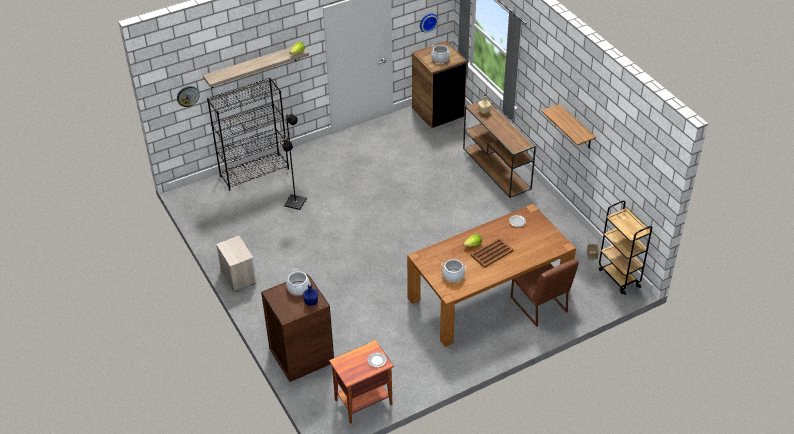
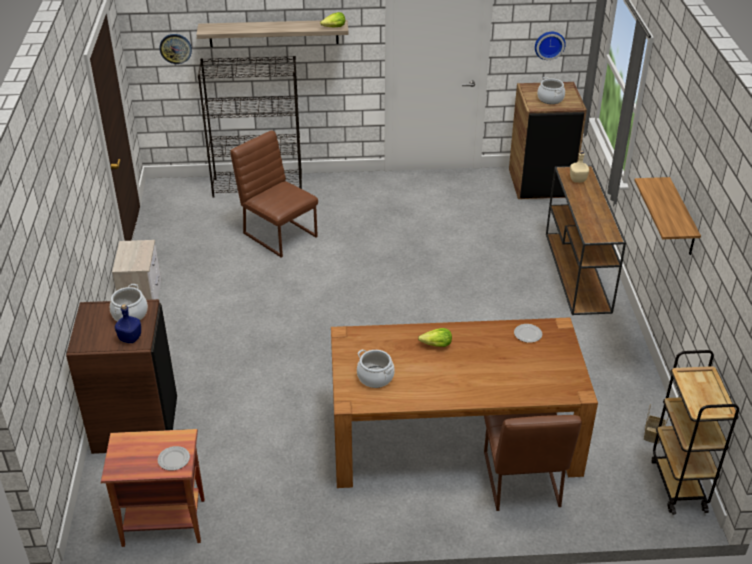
camera: 25 degrees right, 5 degrees down
(295, 202) = (279, 233): black floor lamp -> brown chair
(491, 253) = (456, 365): brown tray -> none

